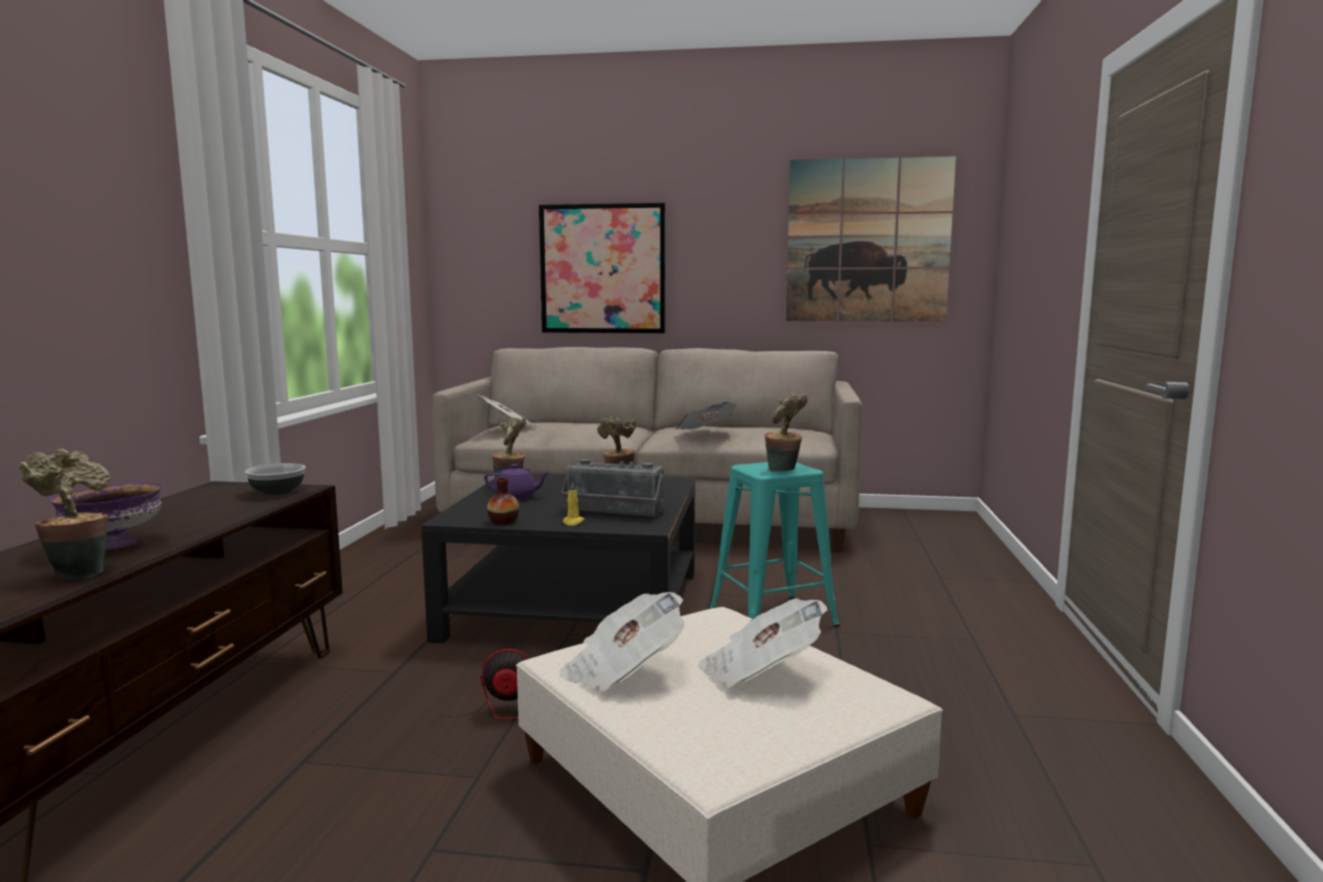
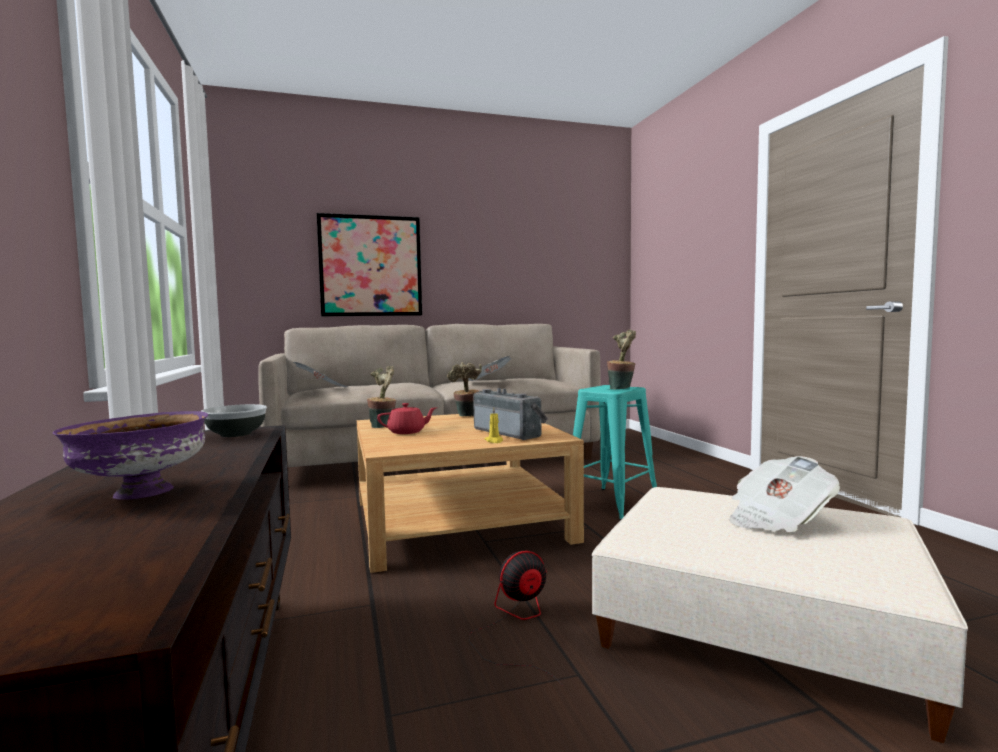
camera: 25 degrees left, 5 degrees down
(77, 573) = (158, 524): potted plant -> none
(503, 521) = (436, 447): vase -> none
(516, 497) = (407, 432): purple teapot -> red teapot
(575, 604) = (459, 520): black coffee table -> beige coffee table
(613, 513) = (510, 432): radio -> radio turned 120 degrees counterclockwise
(622, 671) = (689, 539): newspaper -> none
(868, 241) = (557, 251): picture -> none

